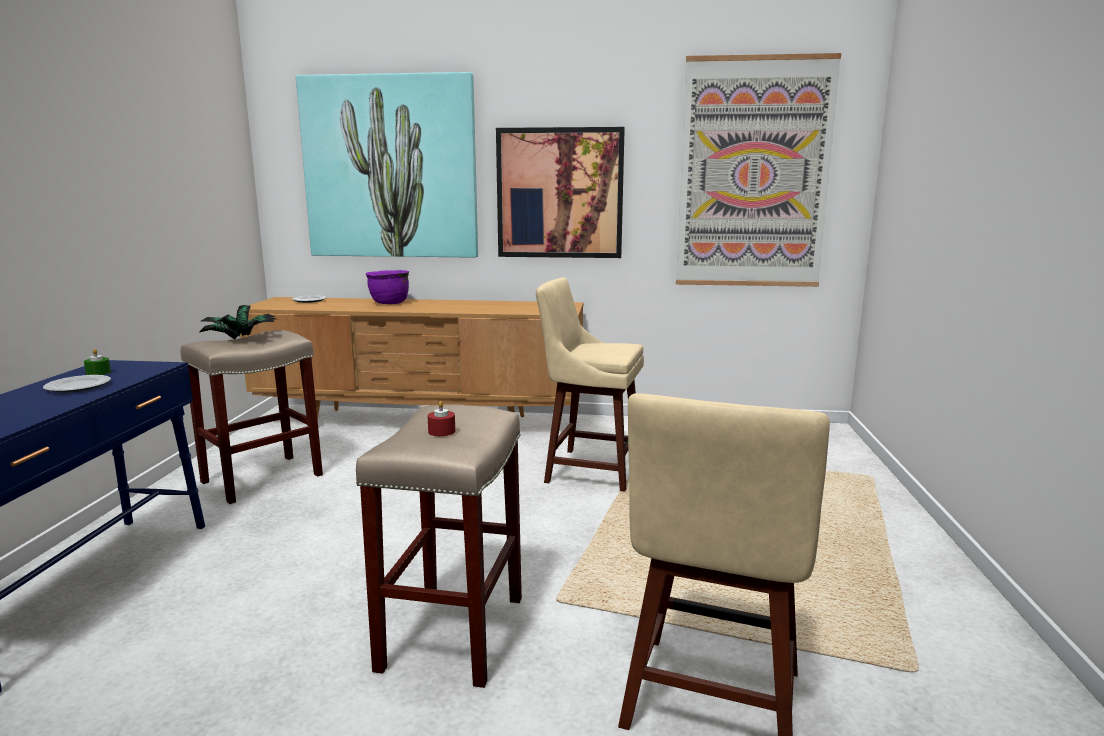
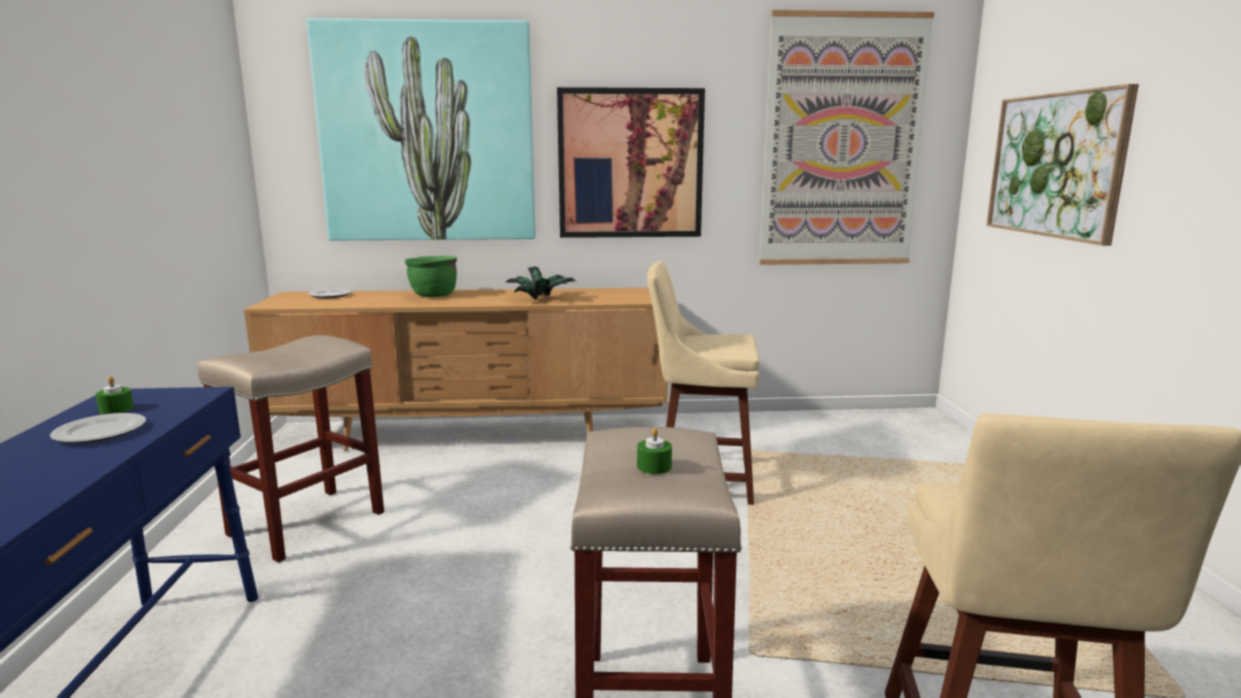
camera: 10 degrees left, 0 degrees up
(241, 339) = (279, 350): potted plant -> potted plant (541, 299)
(389, 303) = (433, 295): purple cooking pot -> green cooking pot
(441, 431) = (654, 466): red candle -> green candle
(928, 196) = (1055, 165): none -> picture

